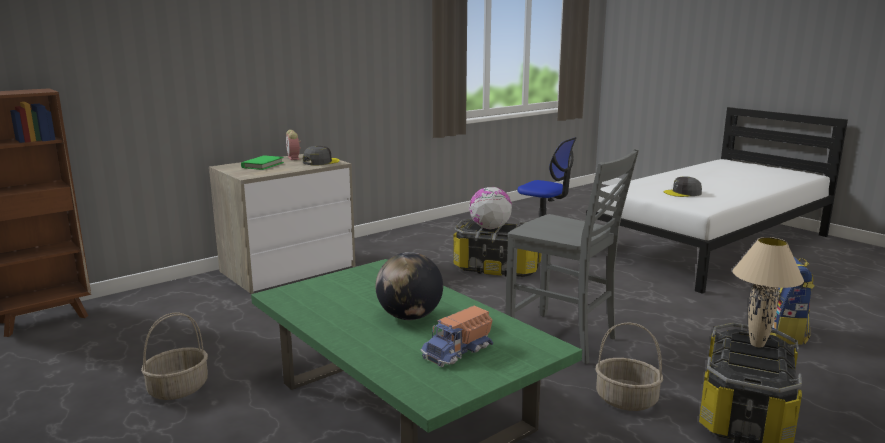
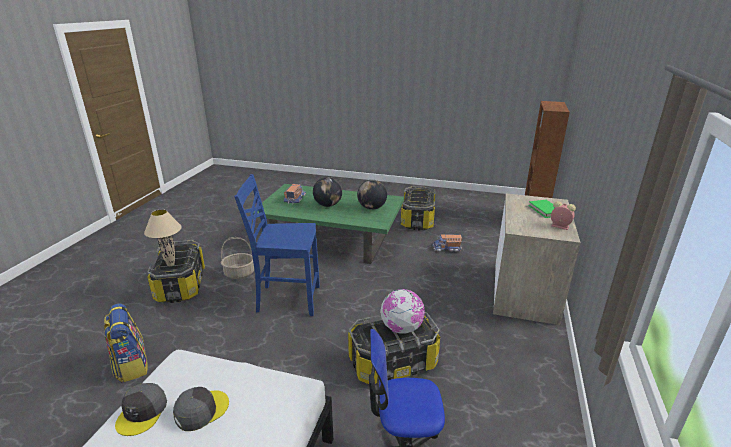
camera: 145 degrees right, 10 degrees up
(178, 388) = (418, 220): basket -> storage box
(256, 327) = (447, 248): none -> toy truck
(320, 162) = (527, 227): grey cap -> grey cap (142, 412)
(346, 289) = (372, 208): none -> globe
(563, 339) = (287, 299): grey chair -> blue chair

